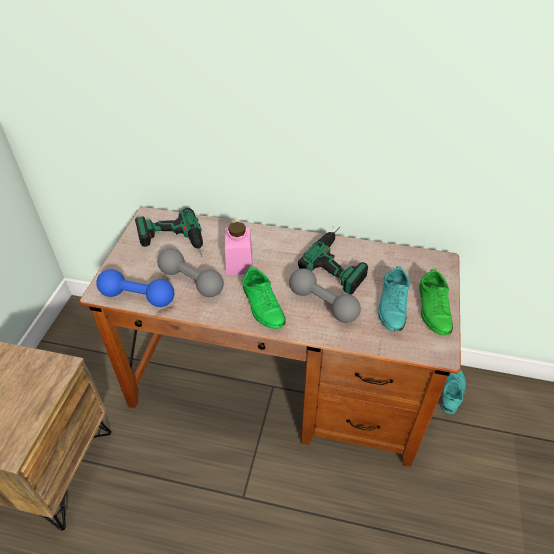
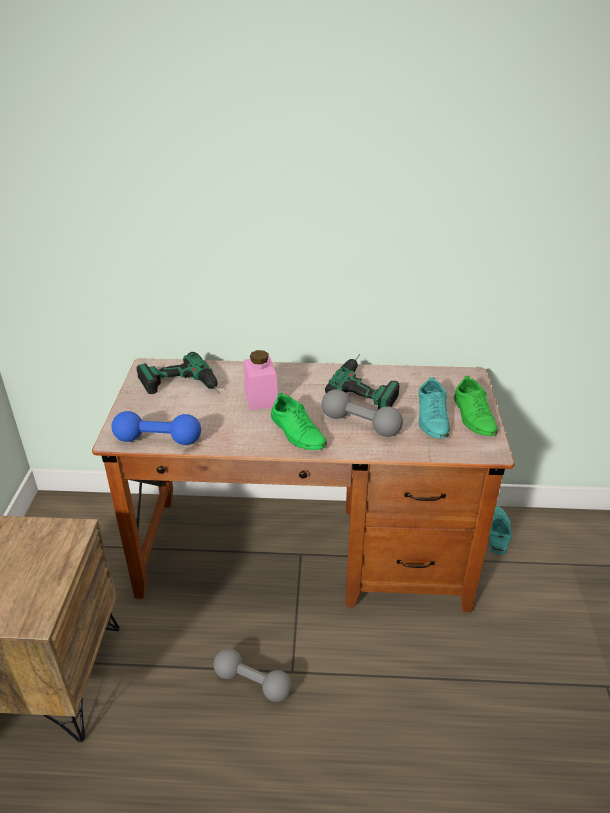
camera: 10 degrees left, 10 degrees down
(191, 281) = (213, 419): grey dumbbell -> grey dumbbell (252, 683)

